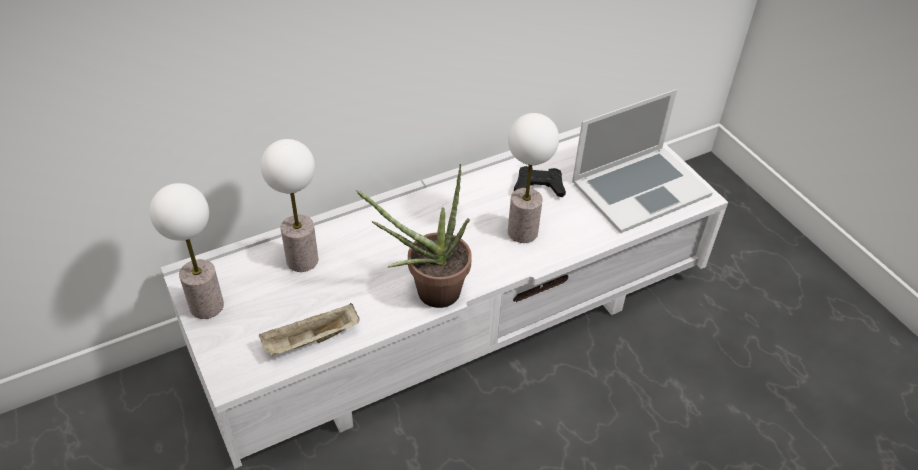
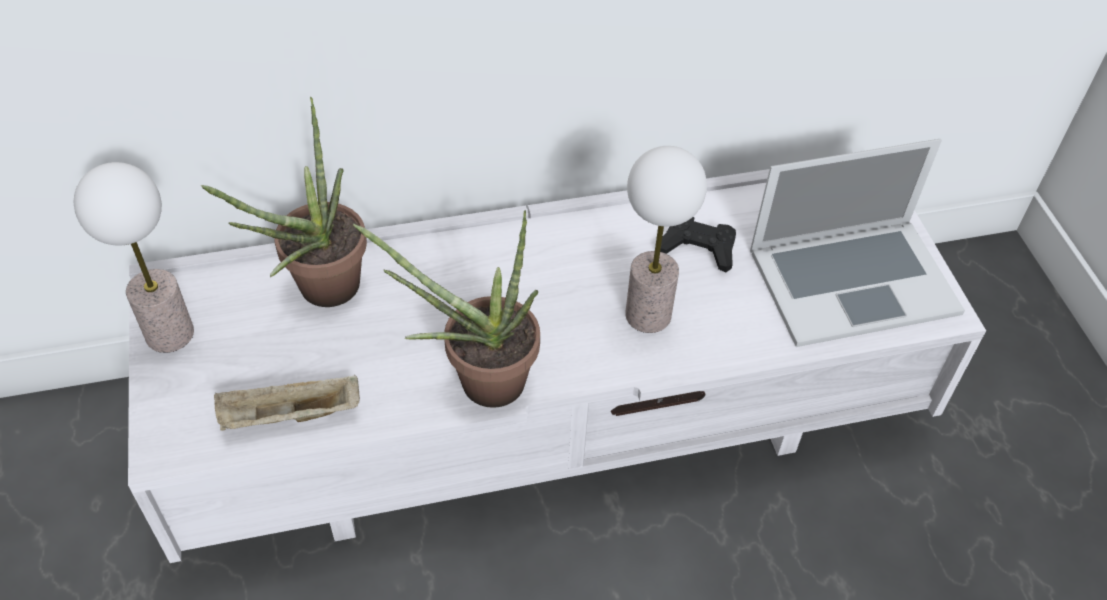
camera: 15 degrees right, 5 degrees up
(302, 260) = (319, 293): table lamp -> potted plant

